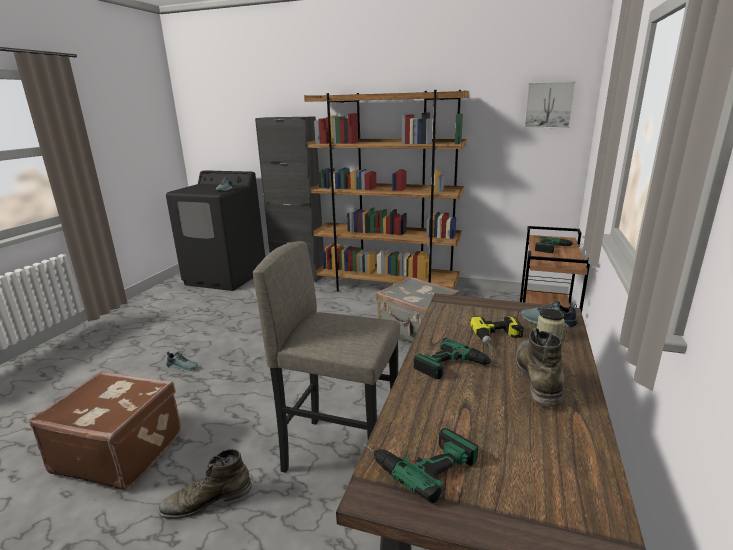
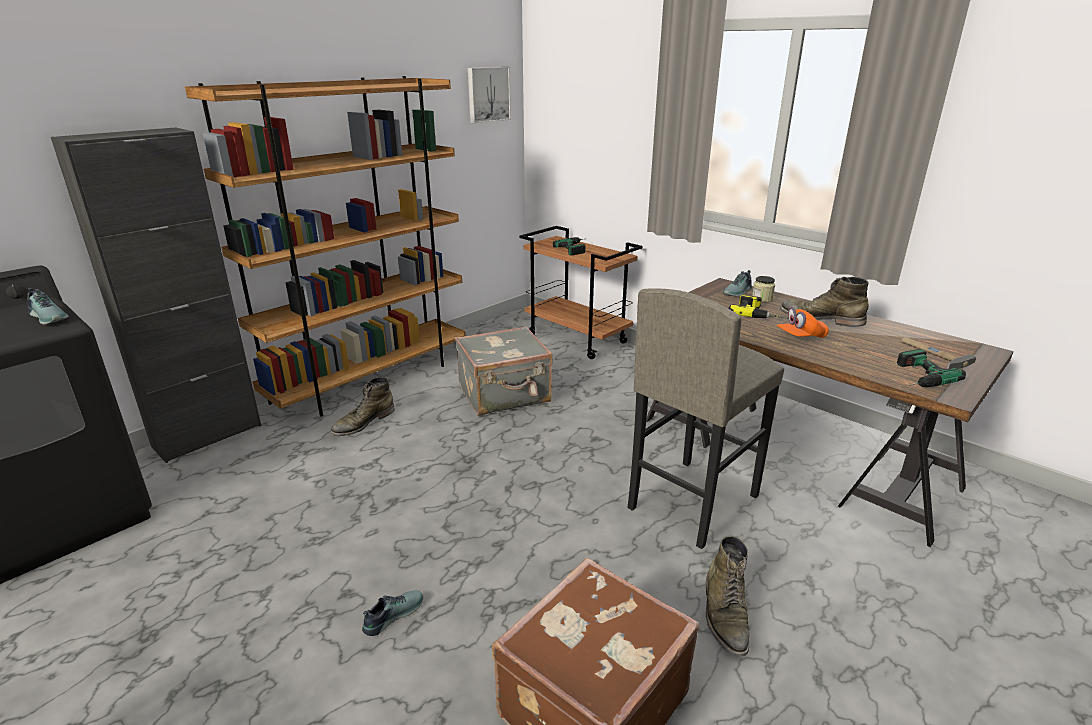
camera: 65 degrees left, 5 degrees up
(340, 302) = (363, 422): none -> green boot
(458, 369) = (800, 337): power drill -> orange cap
(510, 475) = (931, 355): none -> hammer

